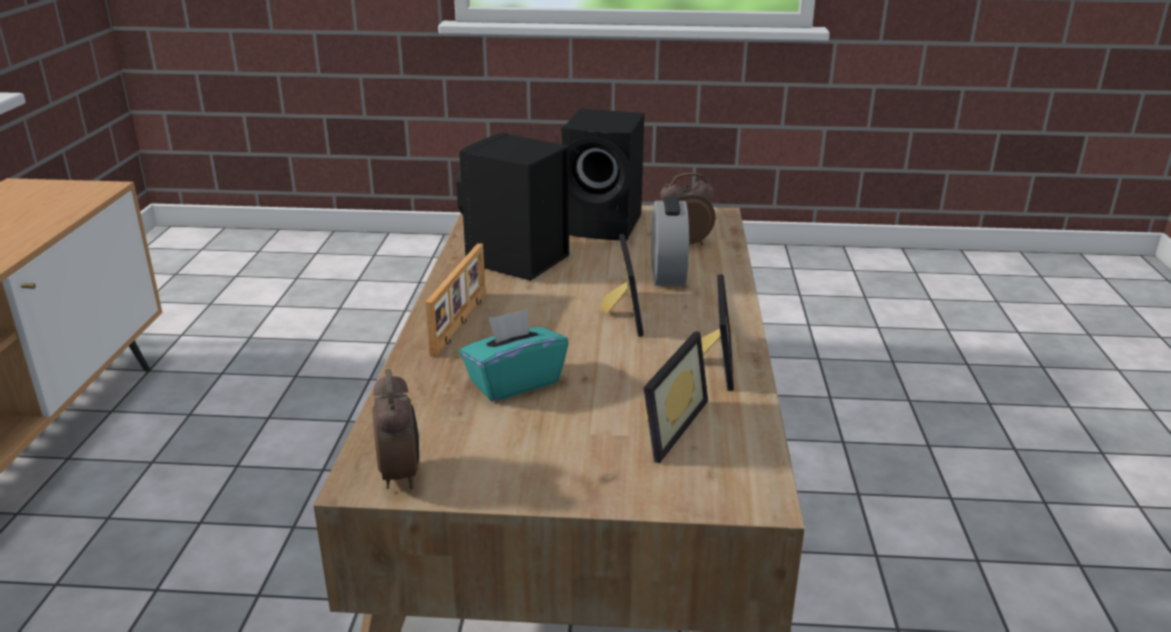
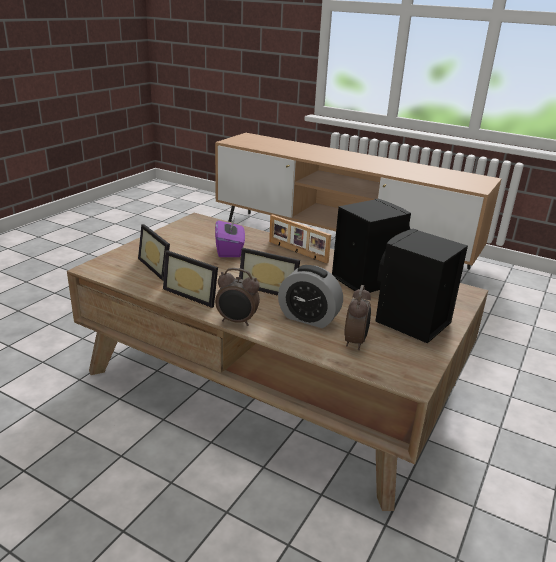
camera: 115 degrees right, 0 degrees up
(401, 474) = (193, 223): alarm clock -> alarm clock (237, 321)
(514, 382) = (230, 250): turquoise tissue box -> purple tissue box

